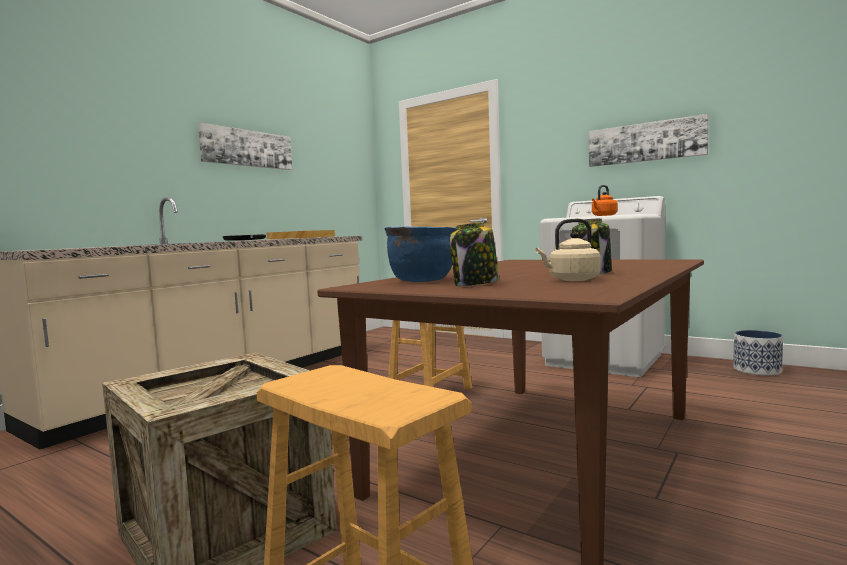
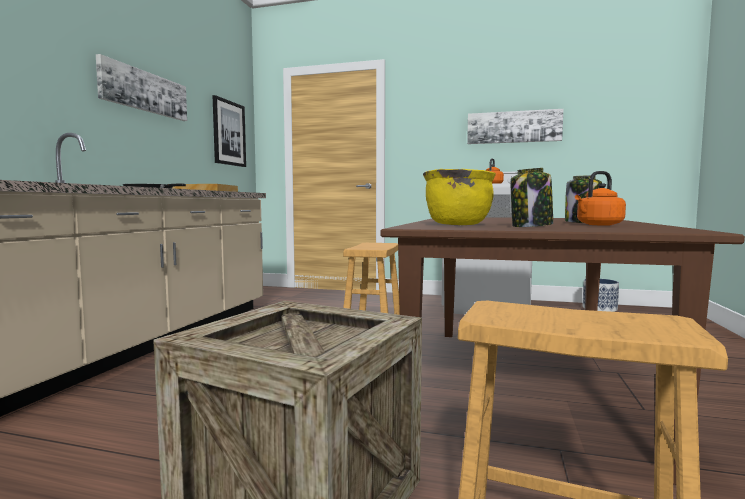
camera: 20 degrees left, 0 degrees up
(343, 175) = (229, 133): none -> picture
(422, 280) = (457, 225): blue cooking pot -> yellow cooking pot
(571, 280) = (598, 225): beige kettle -> orange kettle

